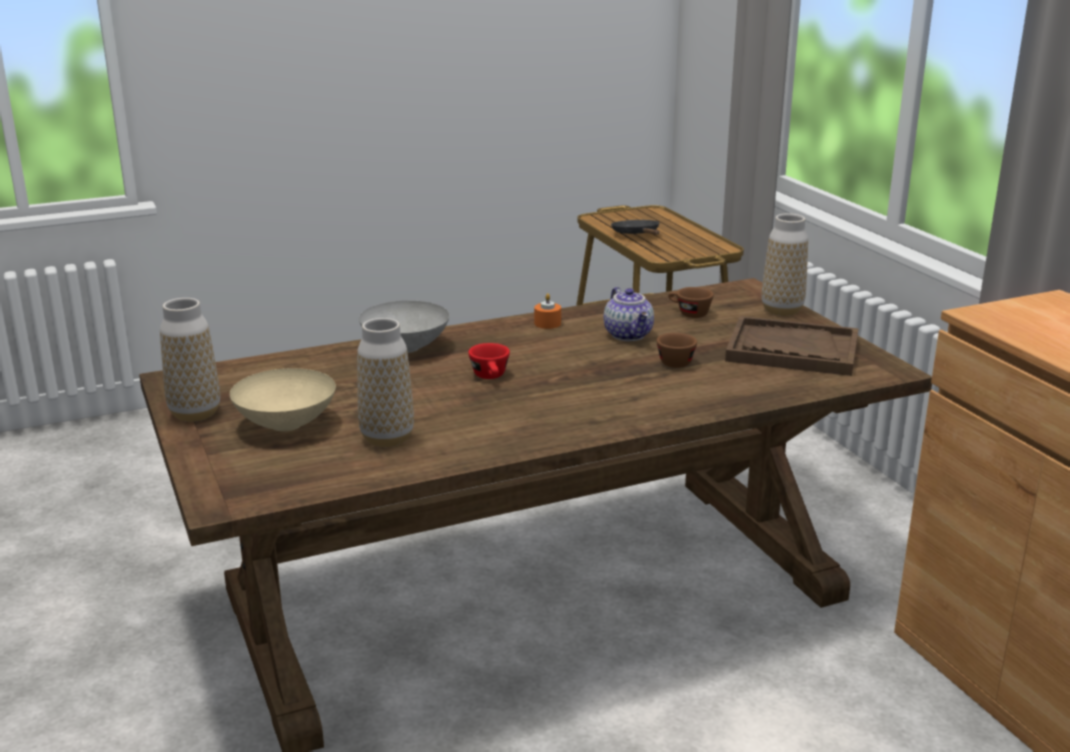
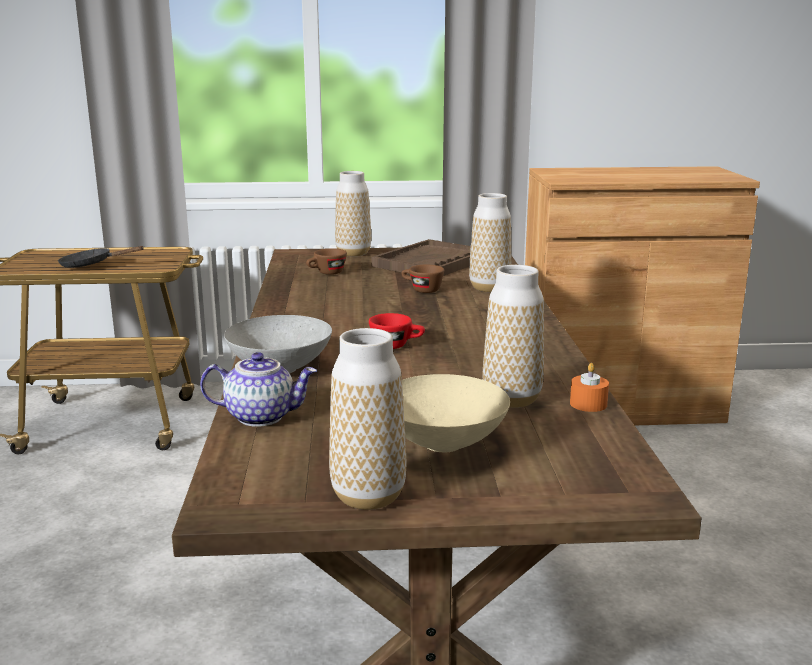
camera: 70 degrees left, 5 degrees down
(547, 323) = (289, 312): orange candle -> orange candle (588, 404)
(629, 335) = (351, 293): teapot -> teapot (261, 416)
(719, 391) = (489, 288): none -> vase

